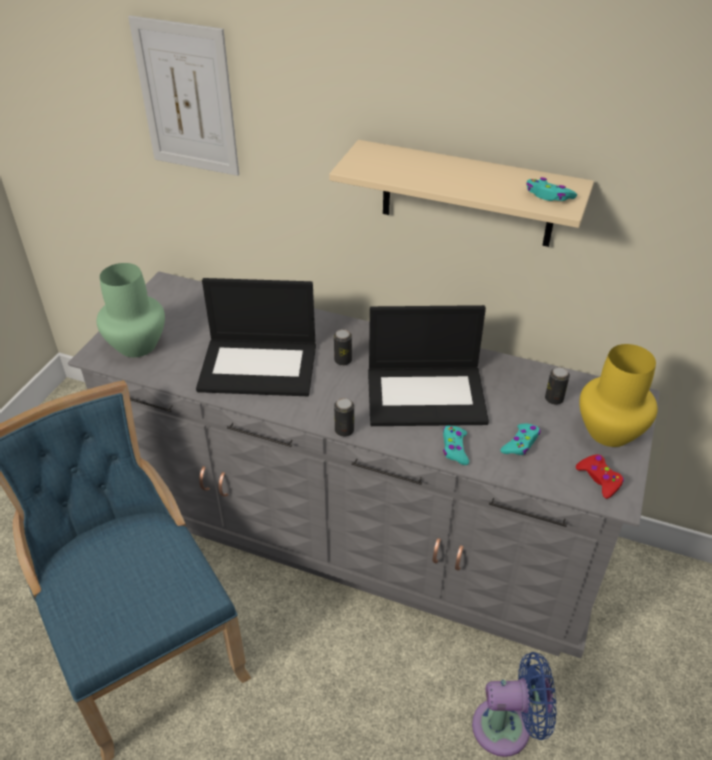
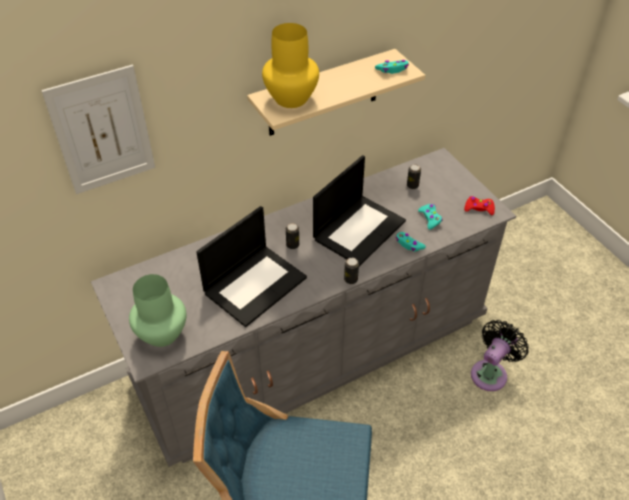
camera: 50 degrees left, 5 degrees up
(508, 727) = (491, 372): blue fan -> black fan
(609, 430) = (452, 183): yellow vase -> yellow vase (290, 98)

